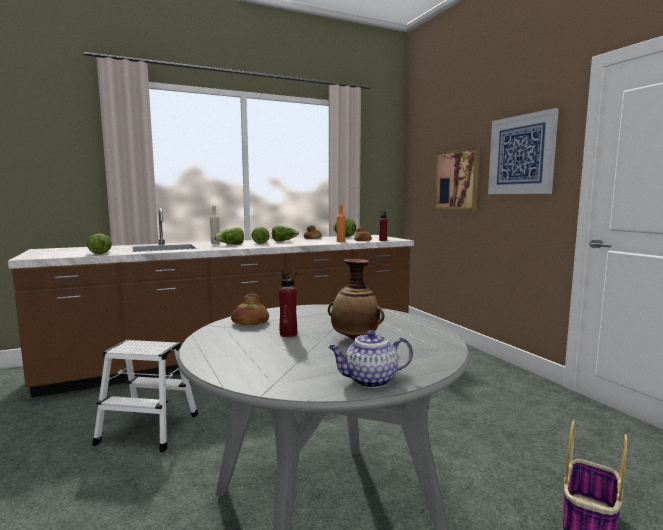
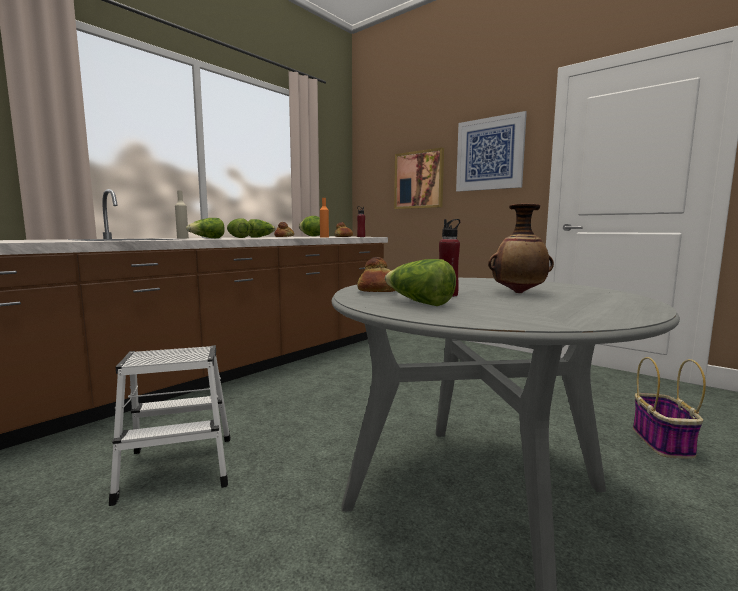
camera: 25 degrees left, 0 degrees up
(100, 252) = (40, 241): lettuce -> lettuce (418, 303)
(369, 381) = (628, 311): teapot -> none

